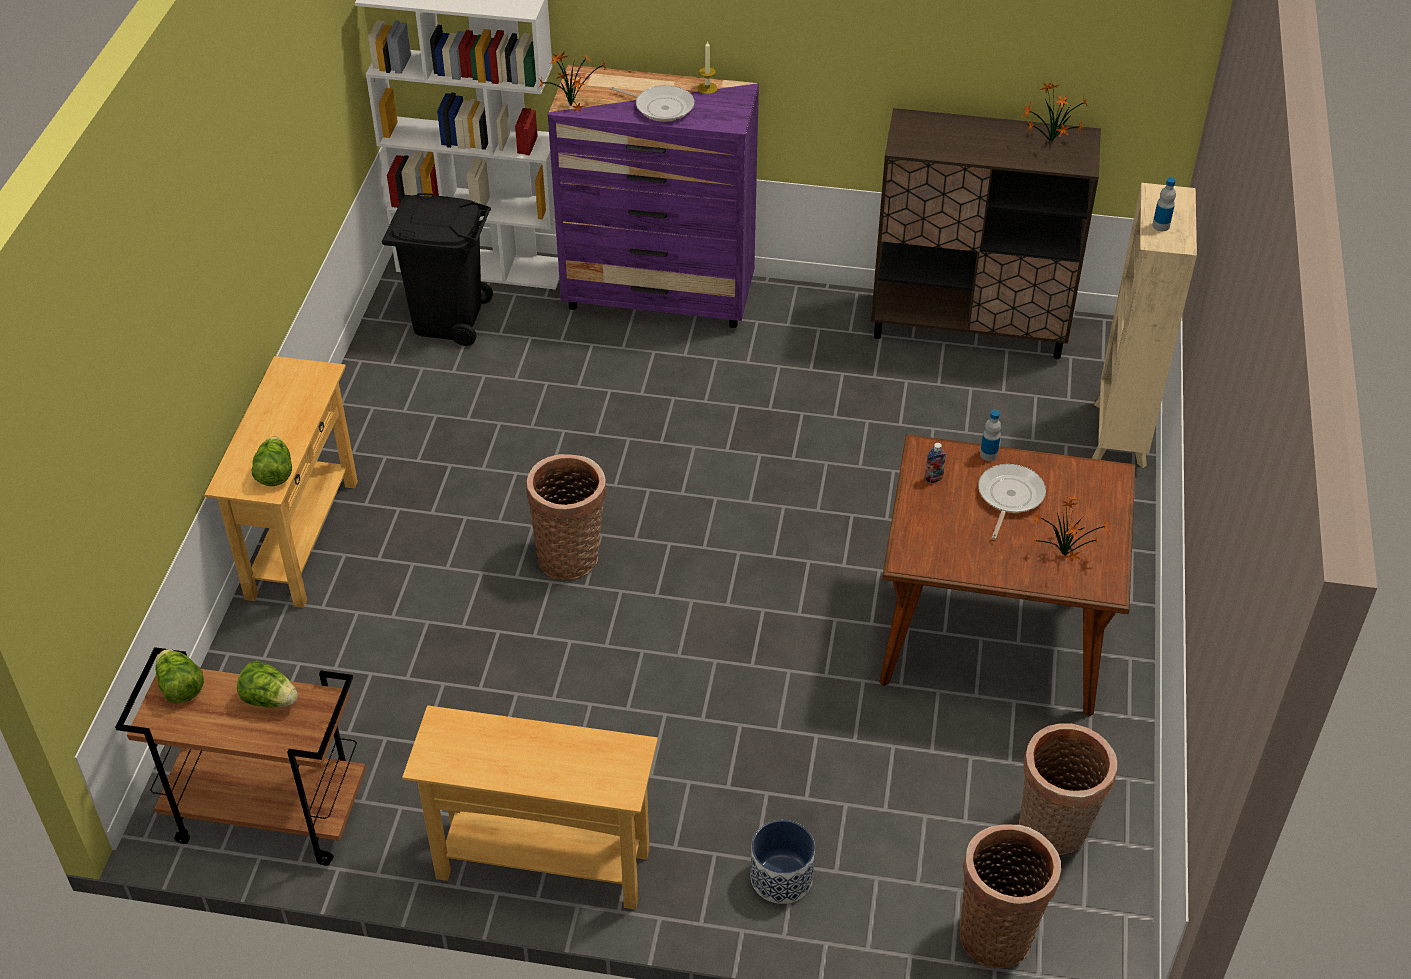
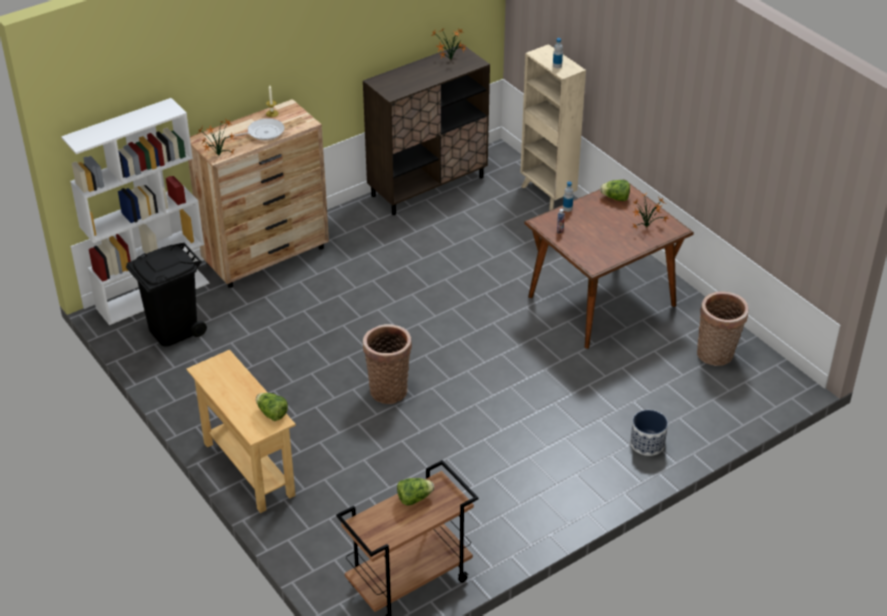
camera: 45 degrees left, 5 degrees down
(180, 687) = (366, 524): lettuce -> lettuce (615, 198)
(543, 864) = (552, 510): beige console table -> none
(660, 296) = (267, 255): purple dresser -> brown dresser
(997, 933) = (745, 403): basket -> none
(1009, 497) = (597, 219): frying pan -> none

